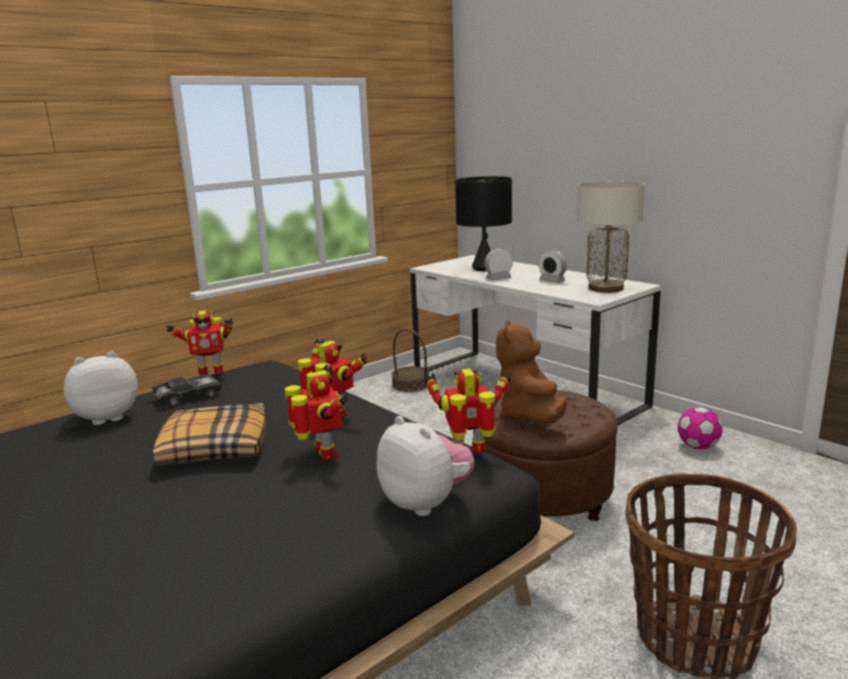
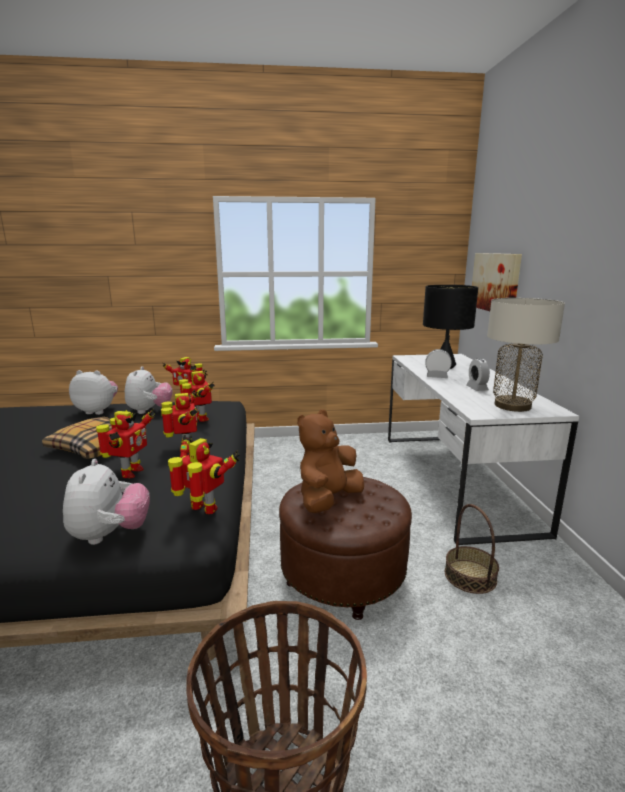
camera: 35 degrees right, 0 degrees up
(188, 396) = (149, 411): black toy car -> plush toy
(280, 385) = (200, 419): none -> toy robot
(411, 385) = (372, 448): basket -> basket (470, 576)
(513, 171) = (495, 282): none -> picture
(698, 446) = (553, 598): football -> none

